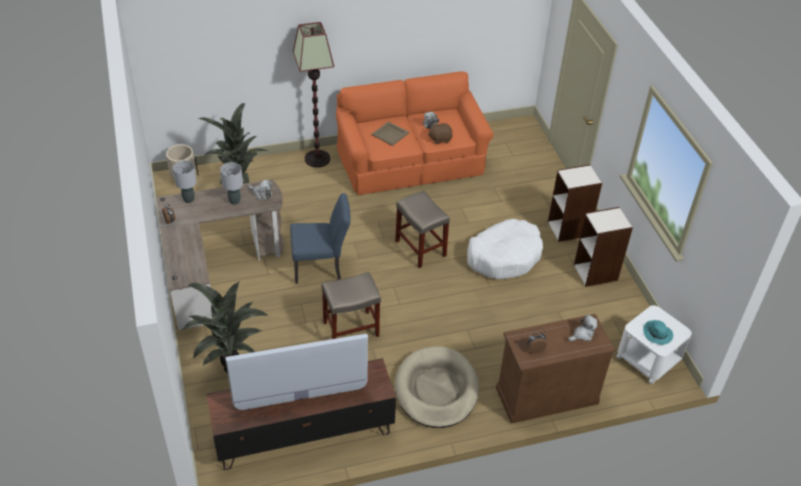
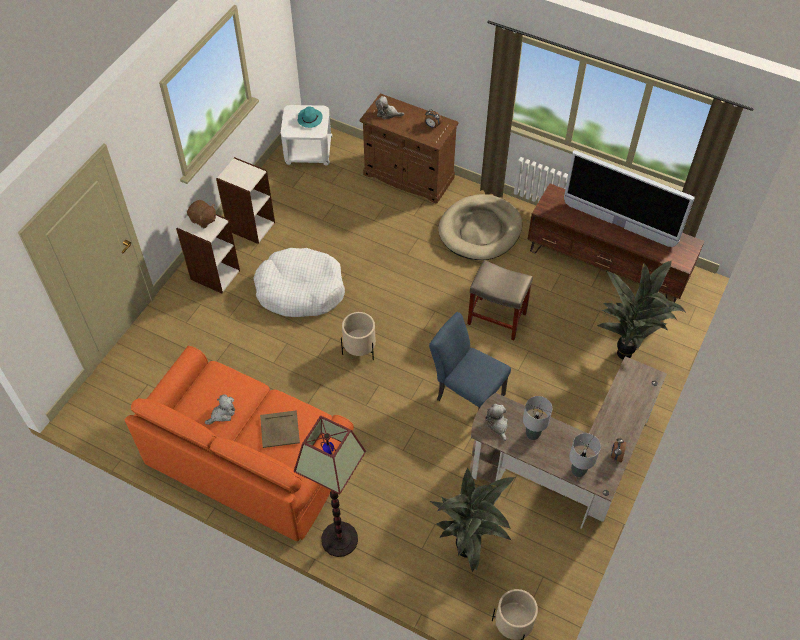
camera: 135 degrees left, 10 degrees up
(420, 248) = (359, 349): beige stool -> beige planter
(440, 139) = (239, 386): brown plush toy -> brown plush toy (203, 220)

